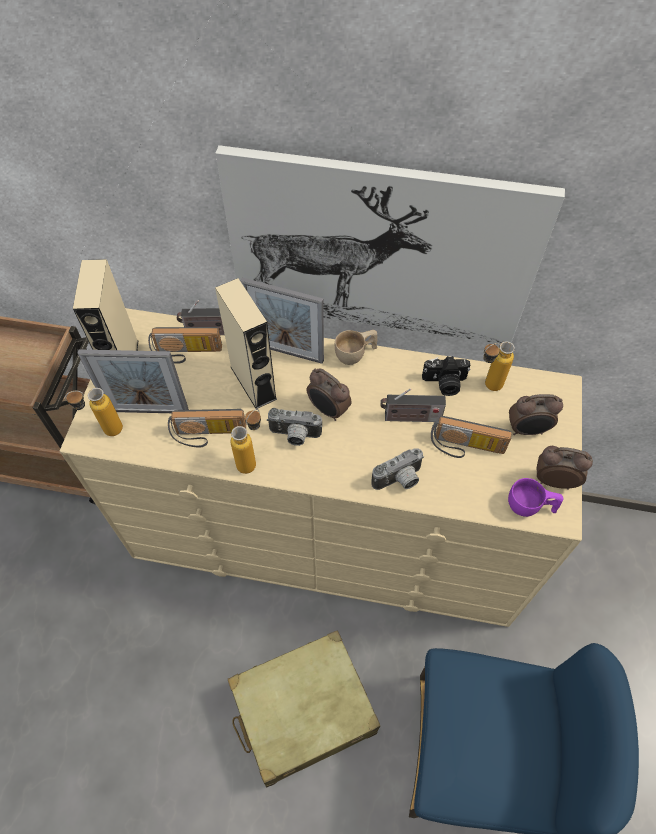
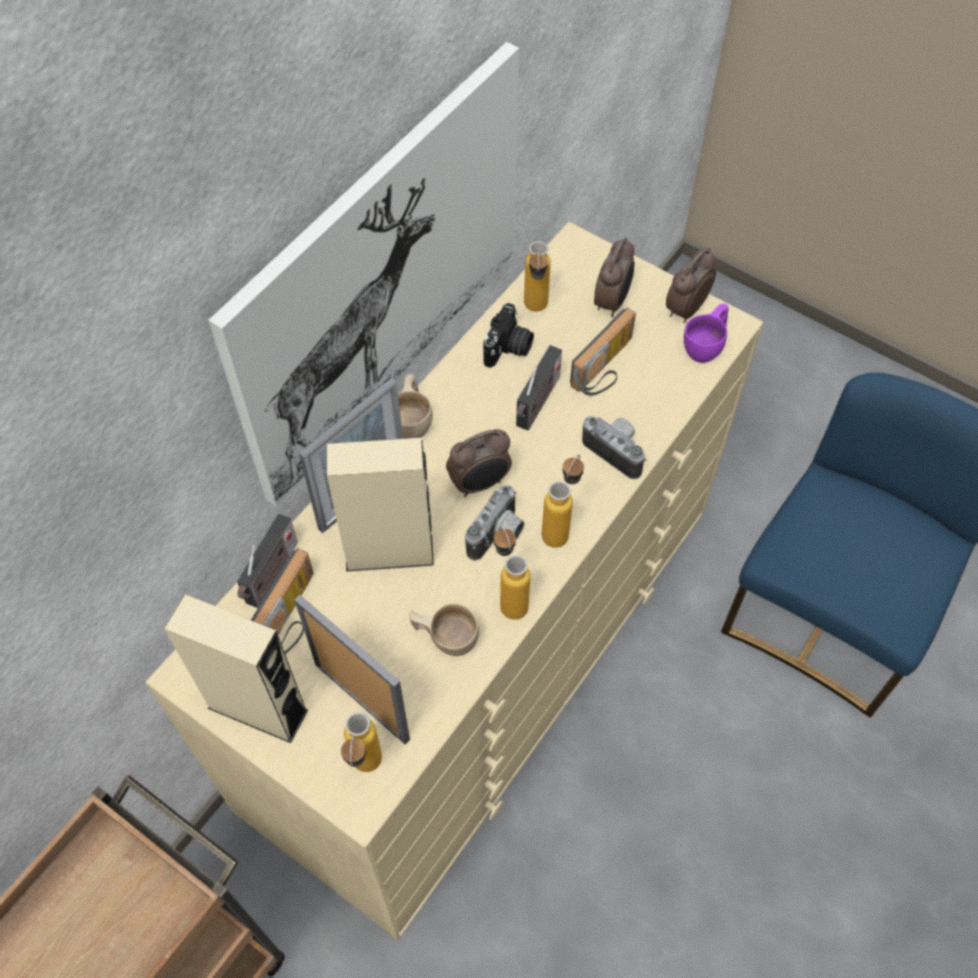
camera: 65 degrees left, 0 degrees up
(148, 411) = (362, 701): picture frame -> picture frame turned 75 degrees counterclockwise
(208, 436) = (445, 637): radio -> beige cup
(302, 711) = (711, 785): beige suitcase -> none
(319, 469) = (560, 528): none -> bottle
(399, 481) = (617, 451): camera -> camera turned 45 degrees counterclockwise

